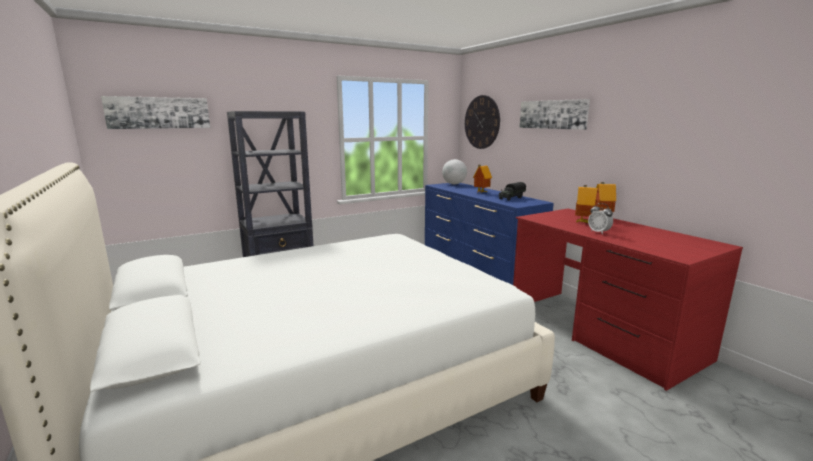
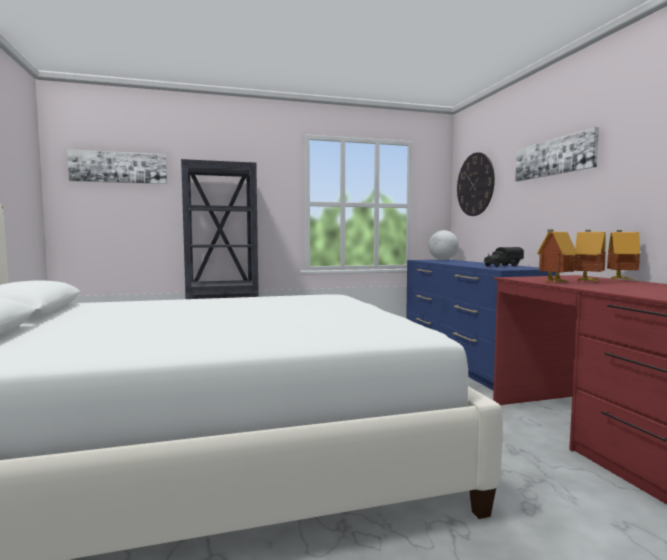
camera: 15 degrees right, 10 degrees down
(480, 192) = (468, 263): toy house -> toy house (553, 283)
(599, 232) = (603, 287): alarm clock -> none

